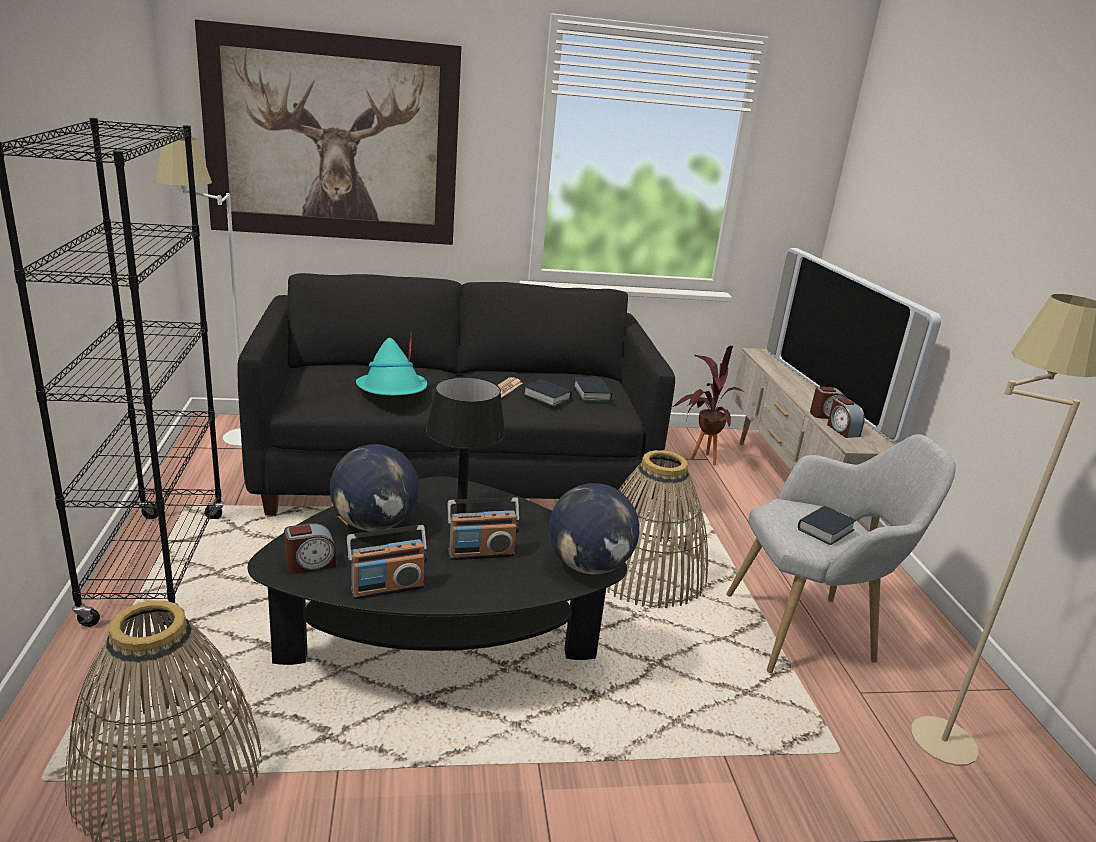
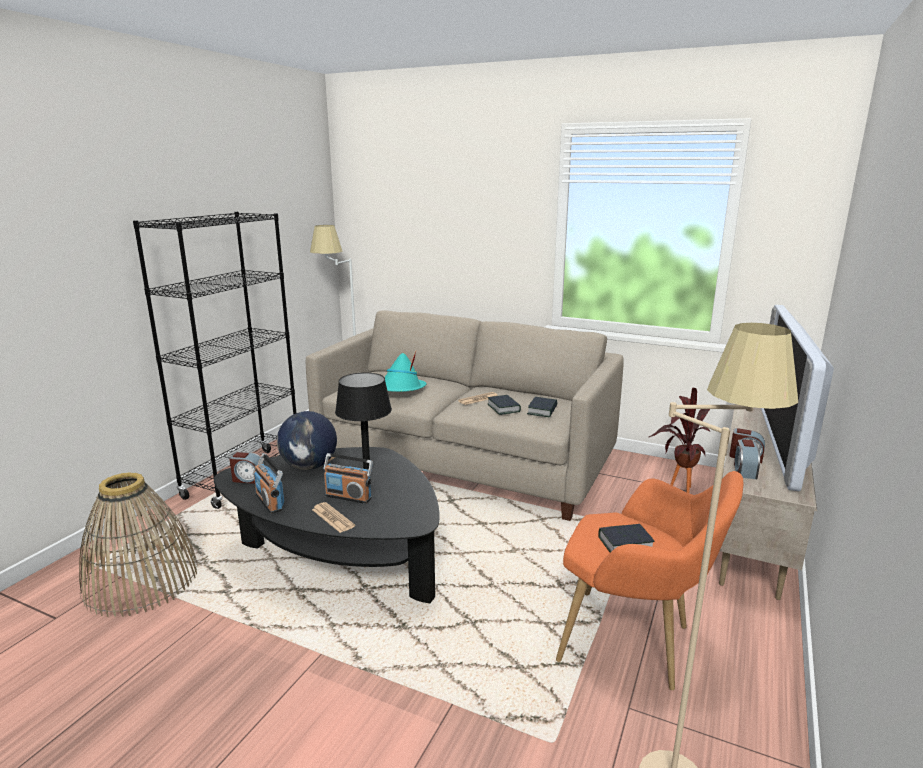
camera: 35 degrees right, 5 degrees down
(333, 139) = (422, 224): picture -> none
(387, 588) = (270, 502): radio -> radio turned 45 degrees clockwise
(456, 474) = (464, 462): black sofa -> beige sofa
(498, 586) = (333, 518): none -> newspaper
(589, 566) = (407, 522): globe -> none
(646, 572) = (535, 558): basket -> none
(810, 631) = (634, 644): grey armchair -> orange armchair

